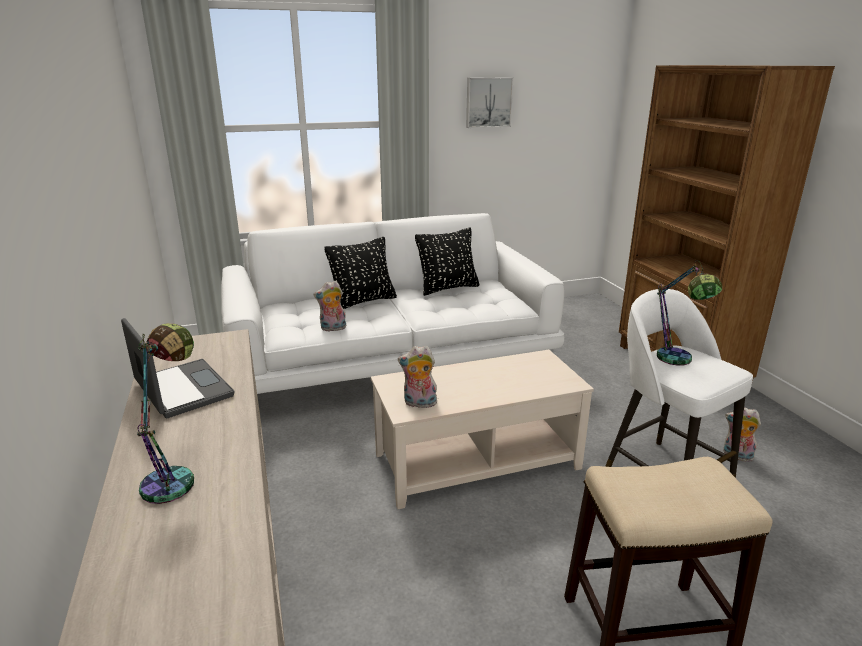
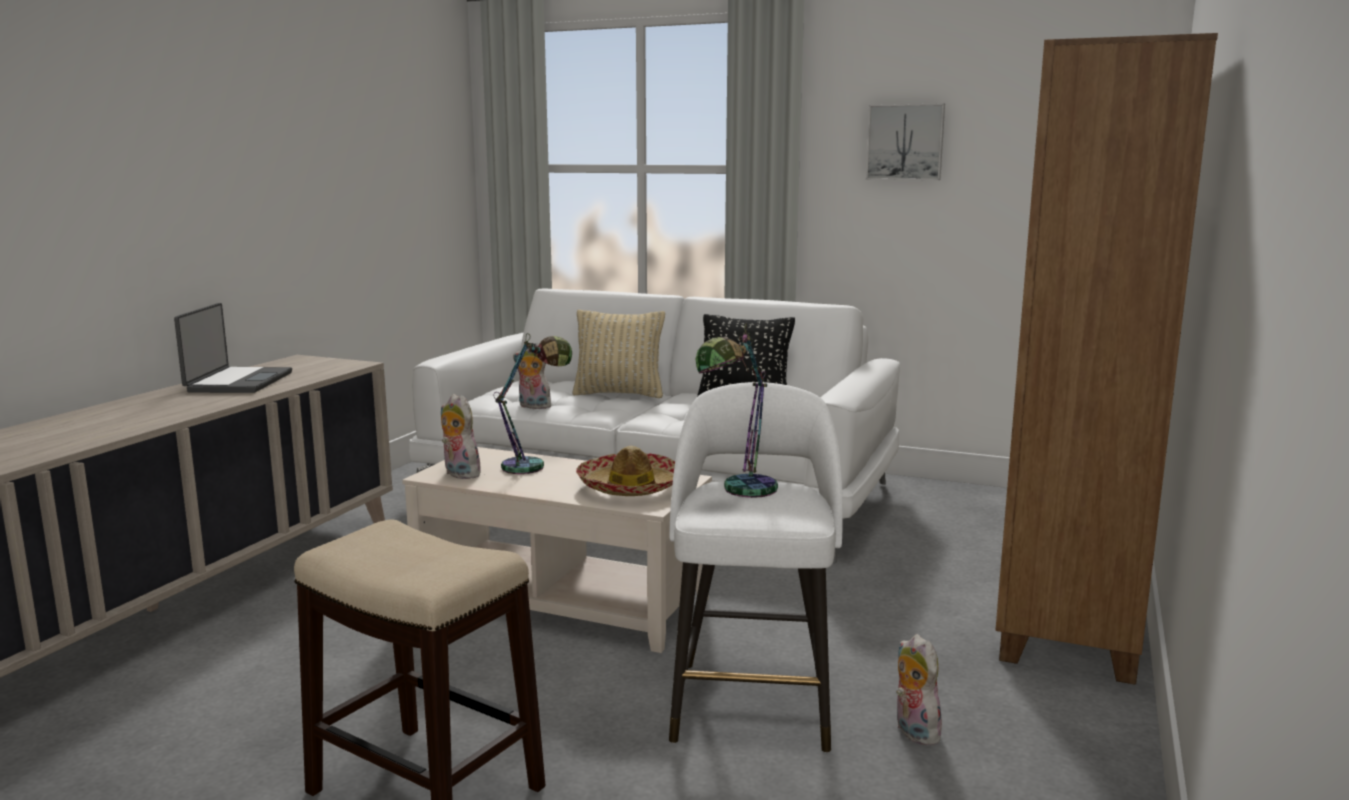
camera: 40 degrees right, 10 degrees down
(177, 476) = (112, 417): table lamp -> table lamp (534, 465)
(363, 301) = (619, 394): black pillow -> beige pillow
(532, 373) = (630, 487): none -> hat

